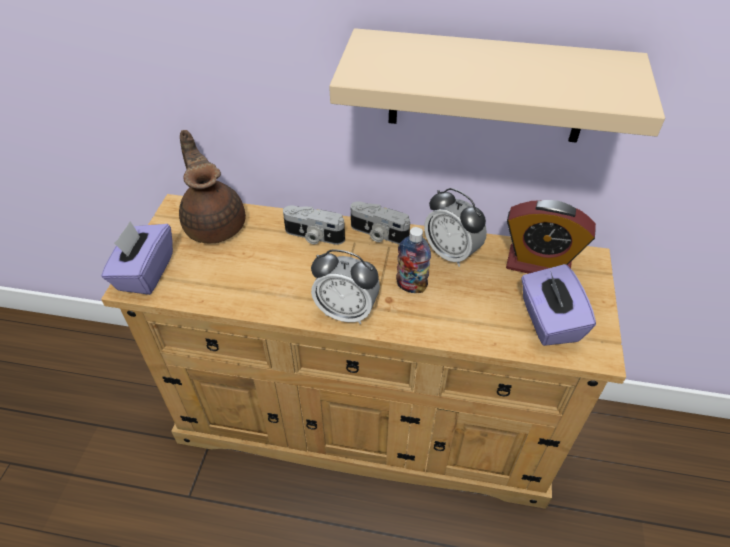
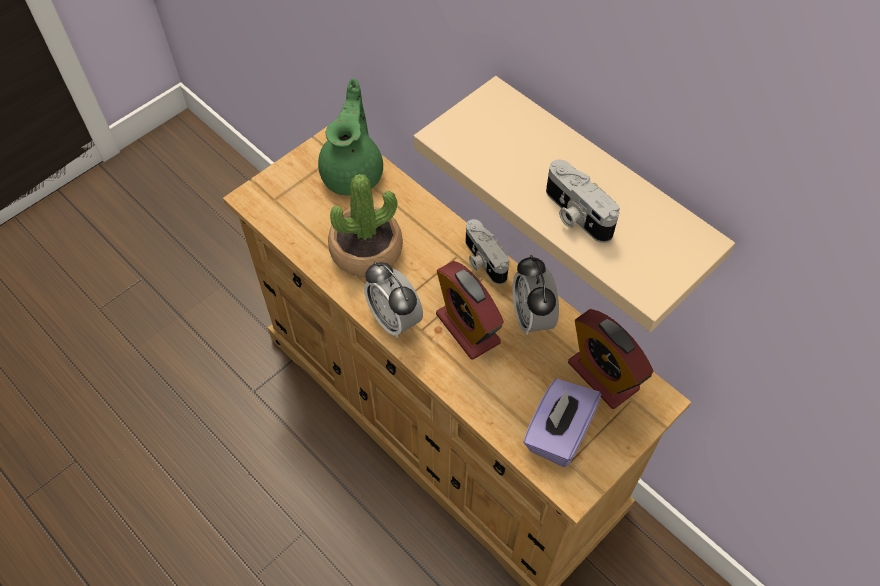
camera: 35 degrees right, 10 degrees up
(145, 272) = (268, 191): purple tissue box -> none
(215, 224) = (354, 173): brown teapot -> green teapot
(276, 274) = (366, 250): none -> potted plant
(313, 236) = (425, 231): camera -> camera (575, 214)
(411, 286) = (468, 328): bottle -> alarm clock

